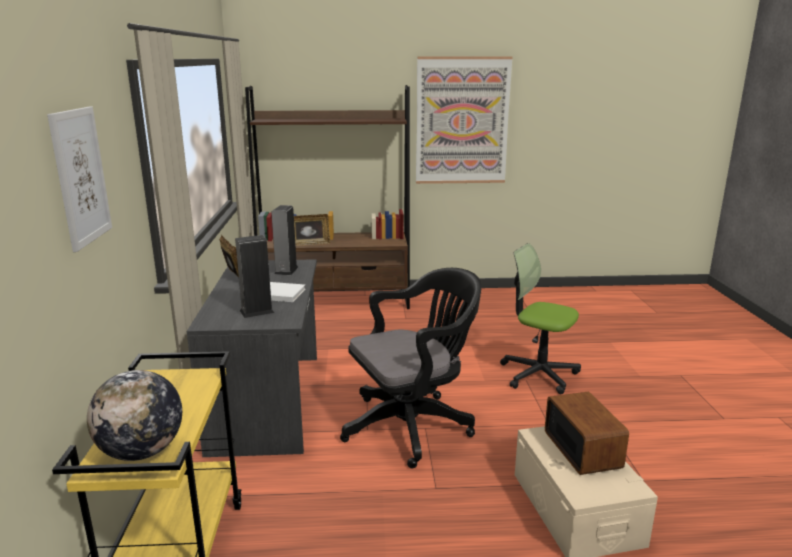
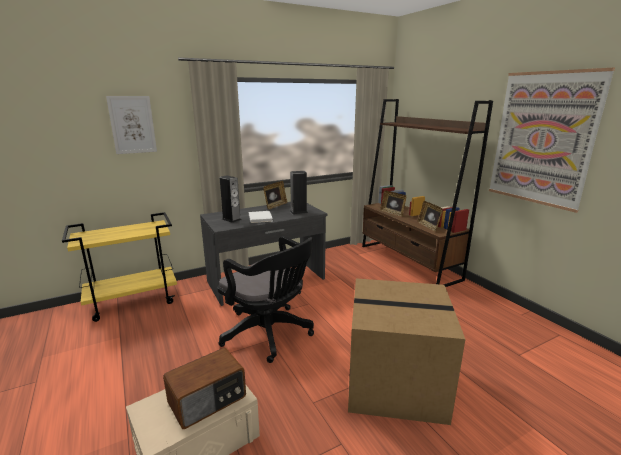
camera: 65 degrees right, 0 degrees up
(142, 452) = (90, 237): globe -> none
(375, 242) = (429, 226): none -> picture frame
(538, 374) = (396, 381): office chair -> cardboard box

